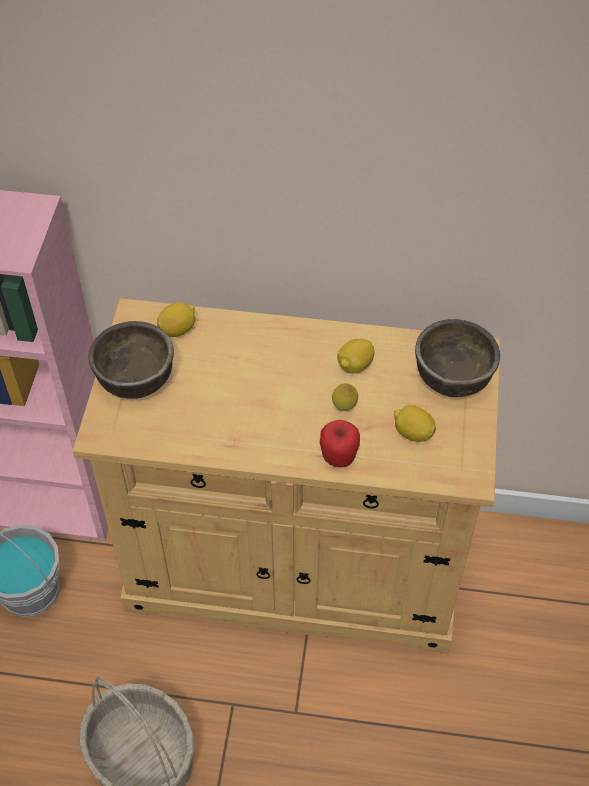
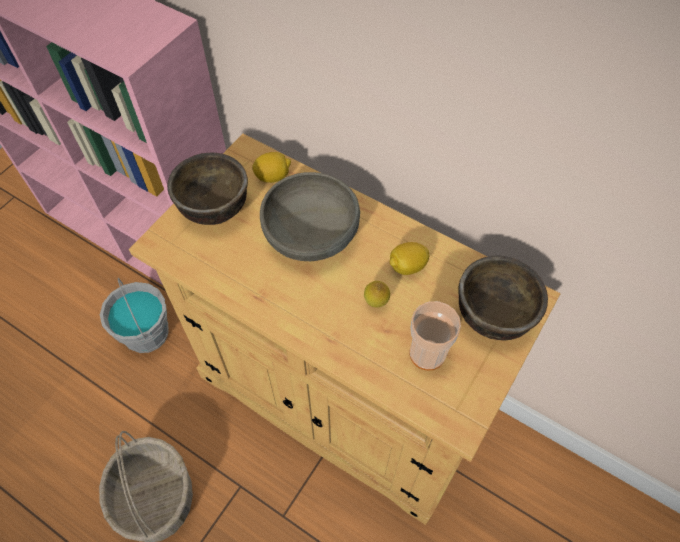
camera: 25 degrees right, 5 degrees up
(248, 370) = (311, 234): none -> grey bowl
(338, 458) = (345, 349): apple -> none
(413, 433) = (427, 353): lemon -> cup

